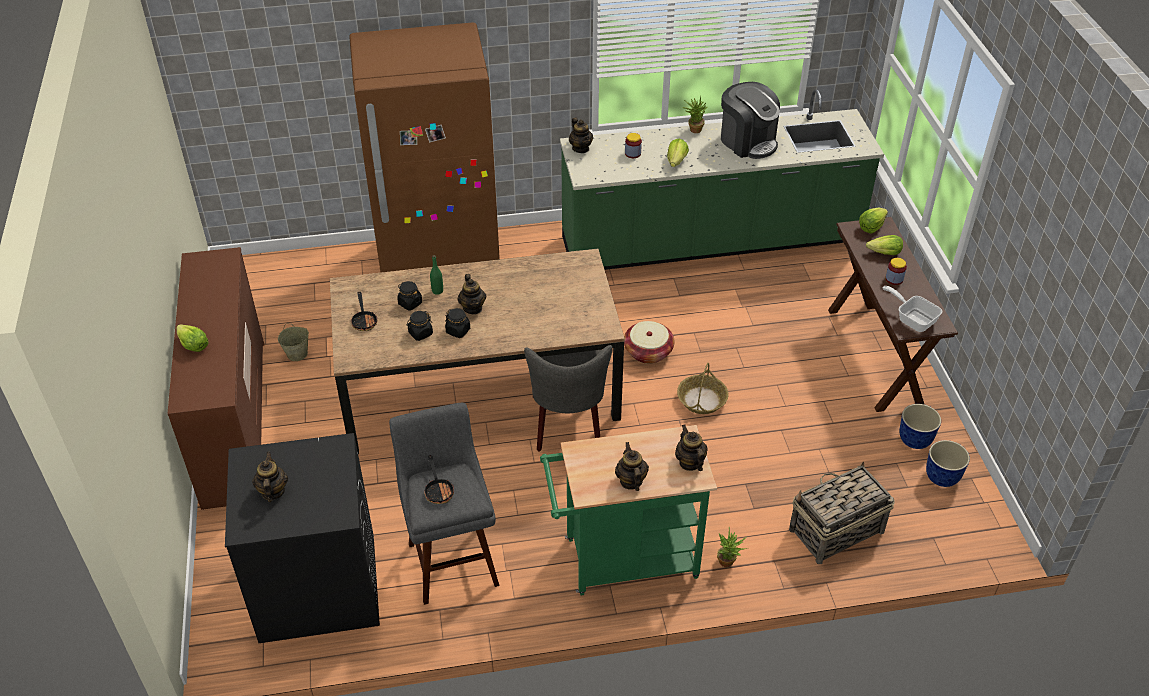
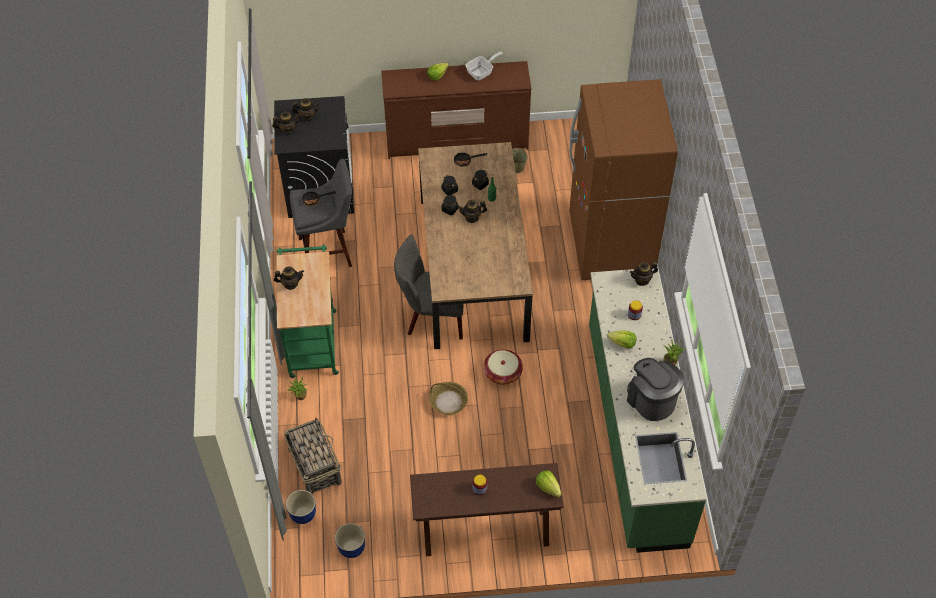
camera: 95 degrees right, 10 degrees up
(690, 462) = (299, 316): teapot -> teapot (287, 129)
(748, 141) = (651, 400): coffee machine -> coffee machine turned 90 degrees clockwise
(884, 253) = (513, 489): lettuce -> none
(912, 319) = (431, 490): frying pan -> frying pan (482, 72)
(915, 440) = (390, 539): planter -> planter (302, 515)

